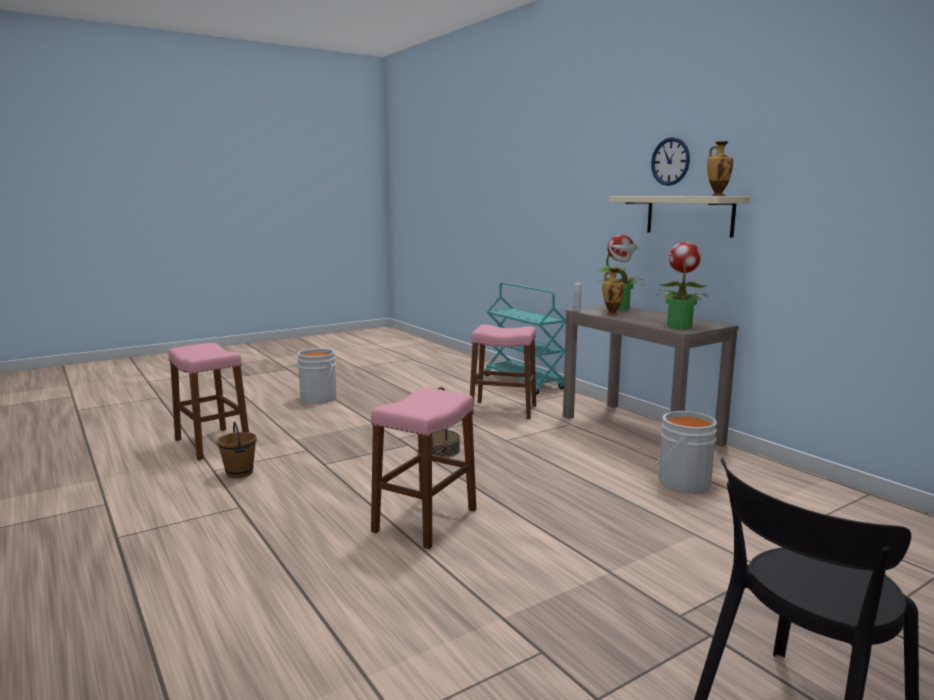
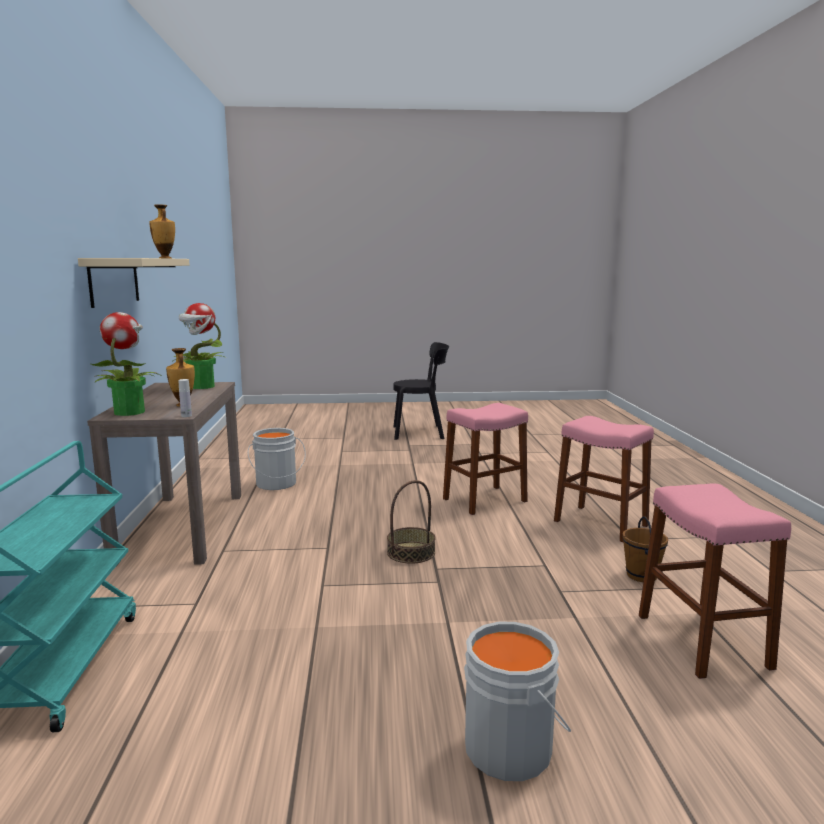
camera: 150 degrees left, 0 degrees up
(503, 410) = (244, 597): pink stool -> pink stool (600, 523)
(670, 161) = (93, 213): wall clock -> none

